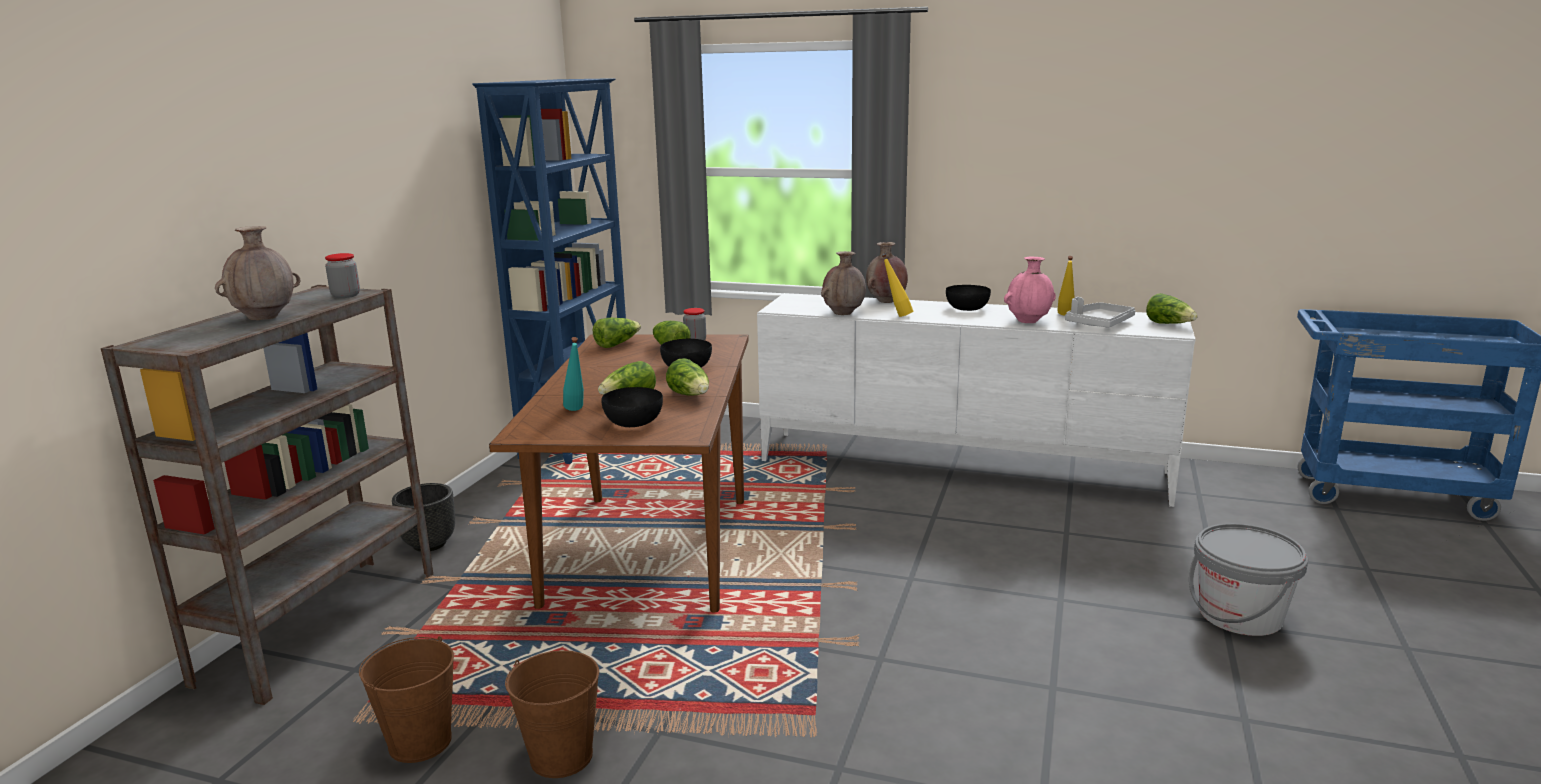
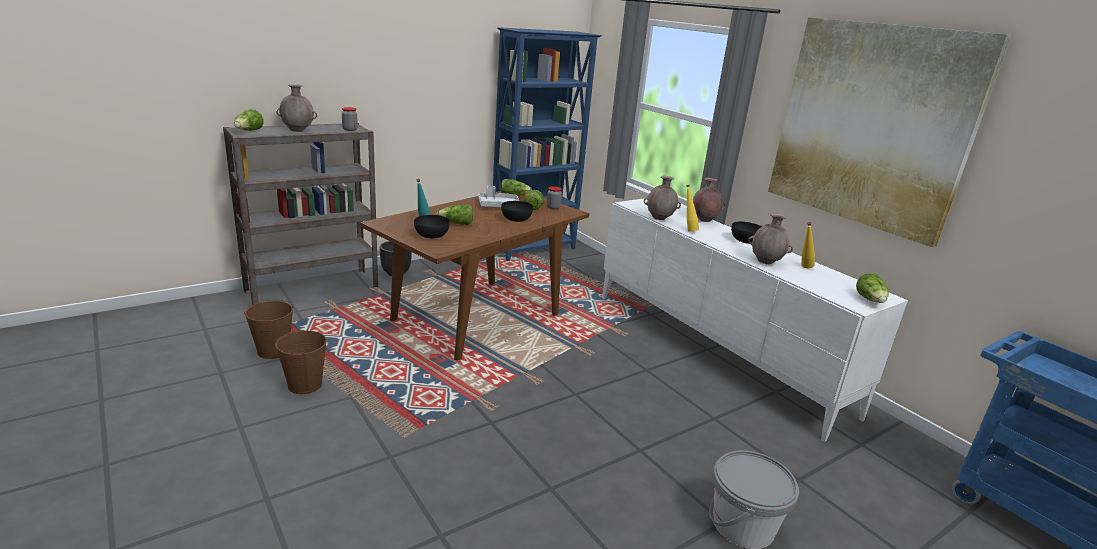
camera: 35 degrees right, 5 degrees up
(690, 396) = (485, 233): lettuce -> lettuce (249, 131)
(1028, 321) = (766, 262): pink vase -> brown vase
(1077, 130) = (871, 126): none -> picture
(1099, 324) = (814, 281): grey tray -> grey tray (498, 206)

